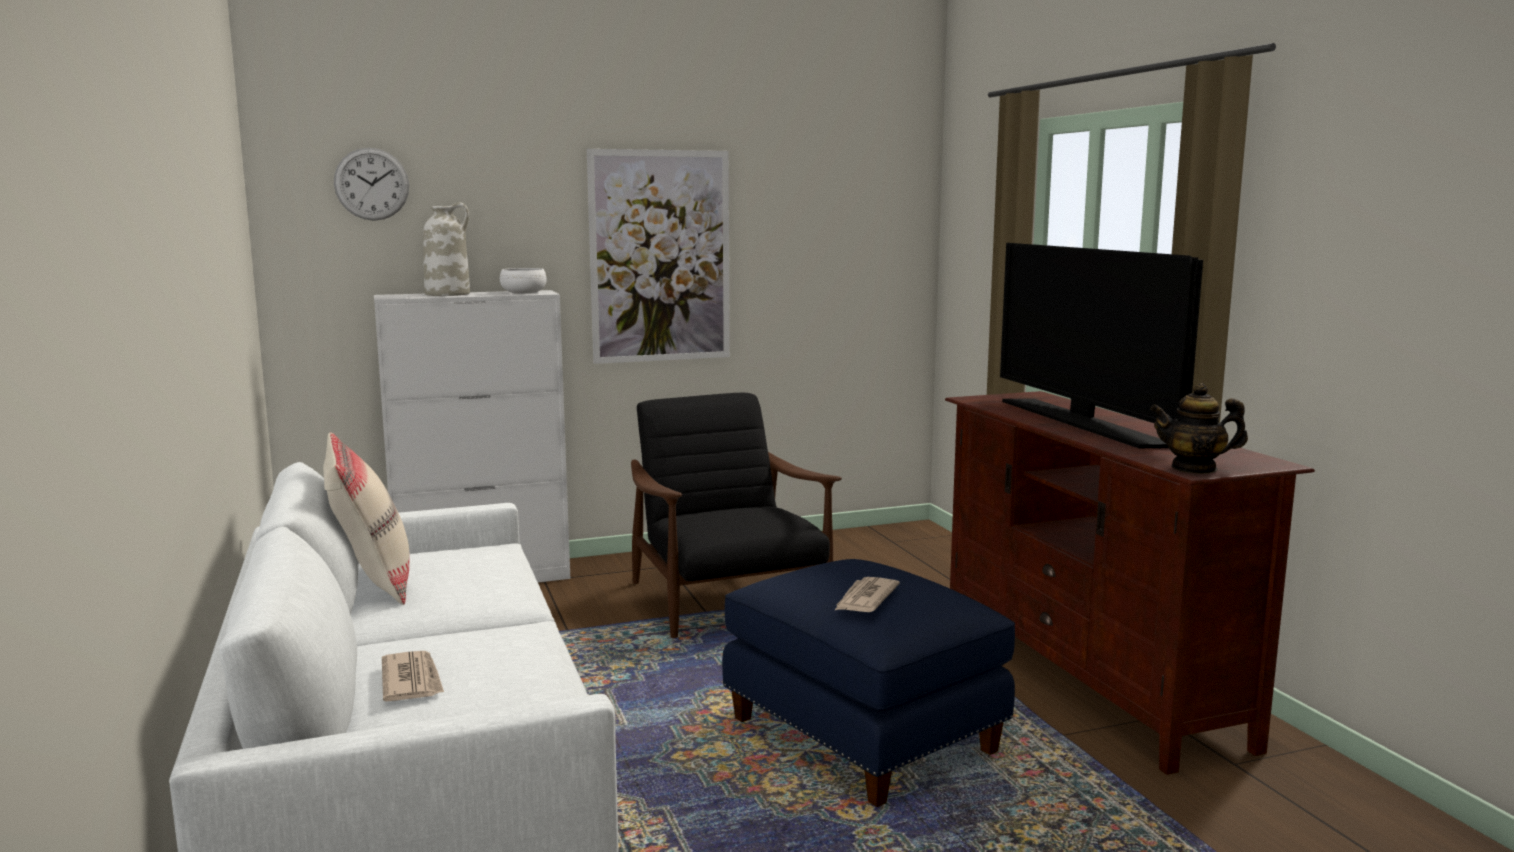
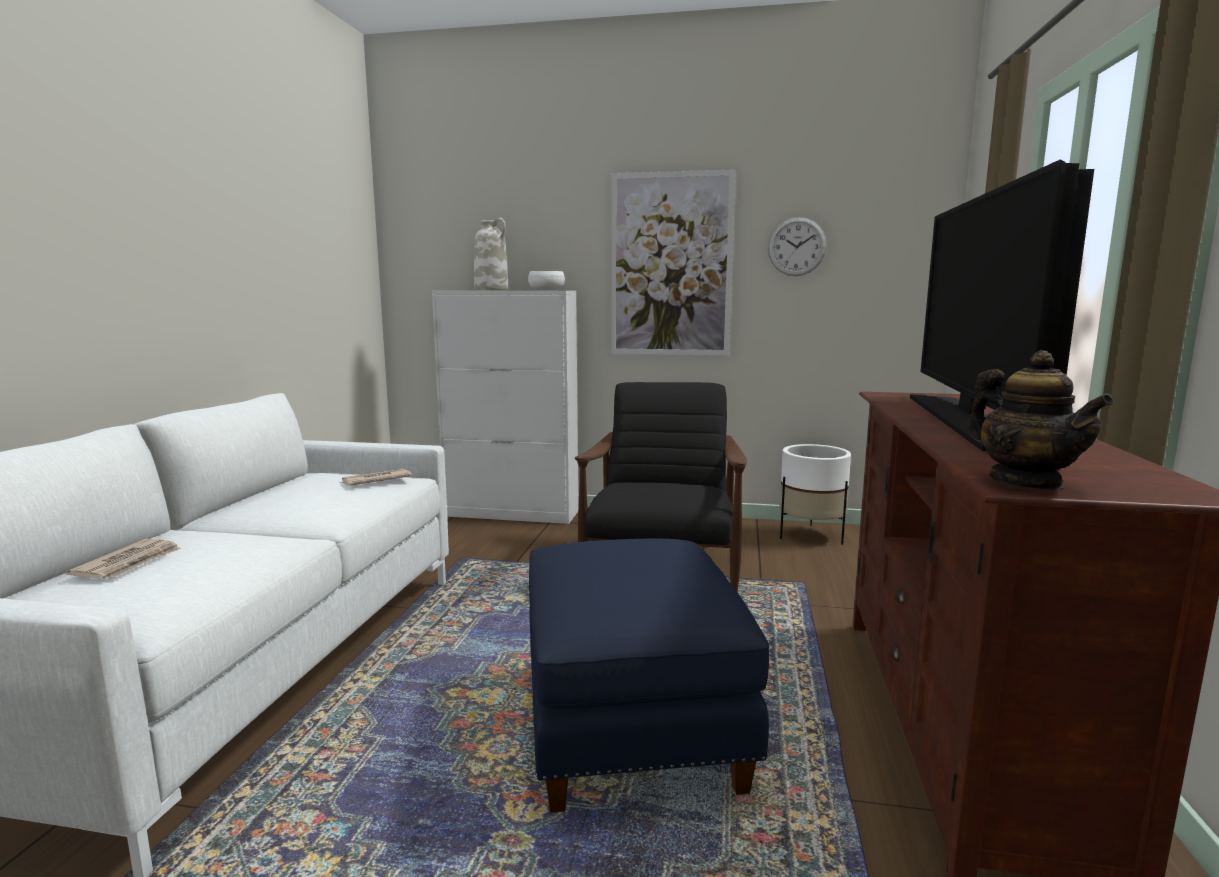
camera: 30 degrees right, 0 degrees up
(371, 184) = (452, 208): wall clock -> wall clock (796, 247)
(371, 582) = (277, 487): beige pillow -> none
(834, 545) = (811, 536): none -> white planter
(865, 599) = (602, 579): newspaper -> newspaper (375, 480)
(1194, 468) = (1025, 482): teapot -> teapot turned 150 degrees counterclockwise

